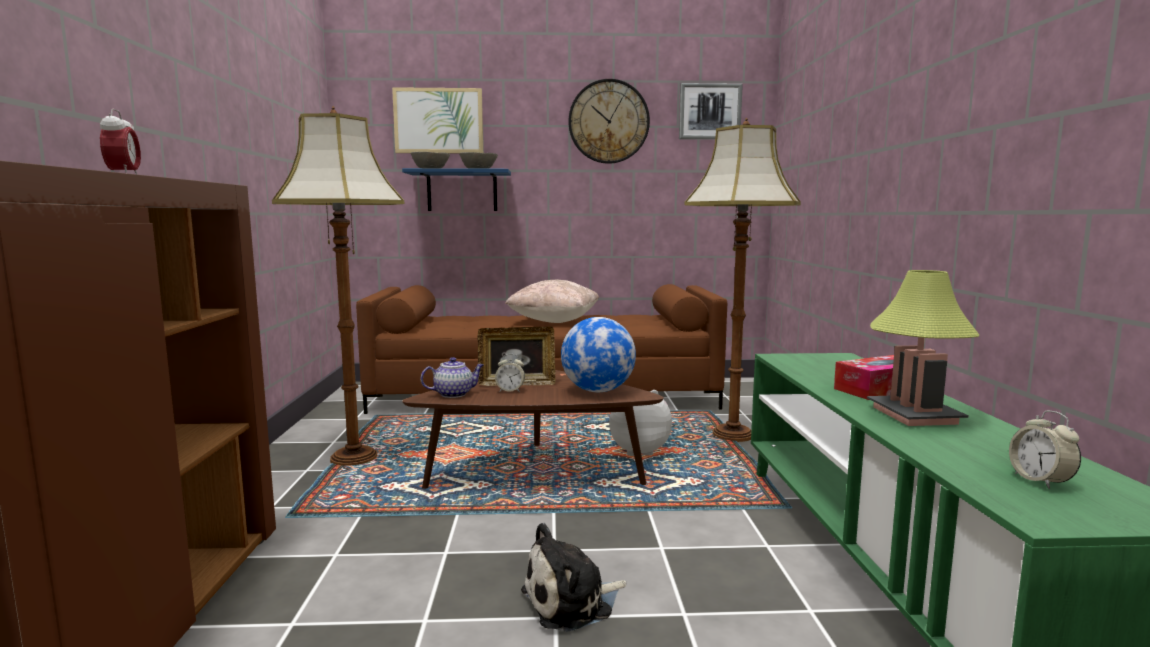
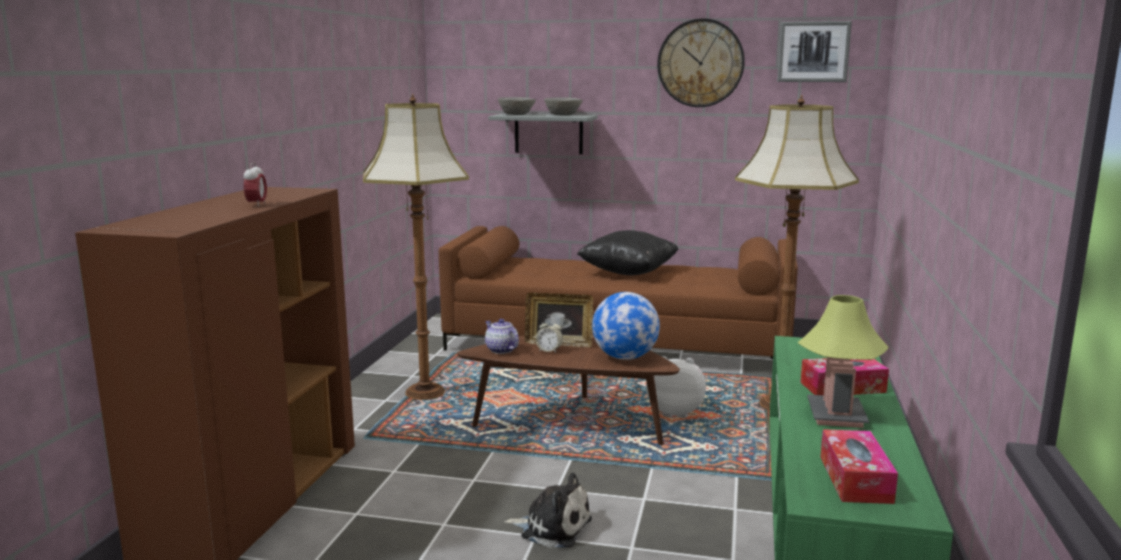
camera: 15 degrees right, 5 degrees up
(438, 121) = (527, 63): picture -> none
(454, 394) = (501, 350): teapot -> teapot turned 120 degrees counterclockwise
(462, 191) = (548, 133): blue shelf -> grey shelf
(554, 321) = (628, 272): beige pillow -> black pillow
(572, 602) = (552, 527): plush toy -> plush toy turned 150 degrees counterclockwise
(1040, 481) = (855, 479): alarm clock -> tissue box

